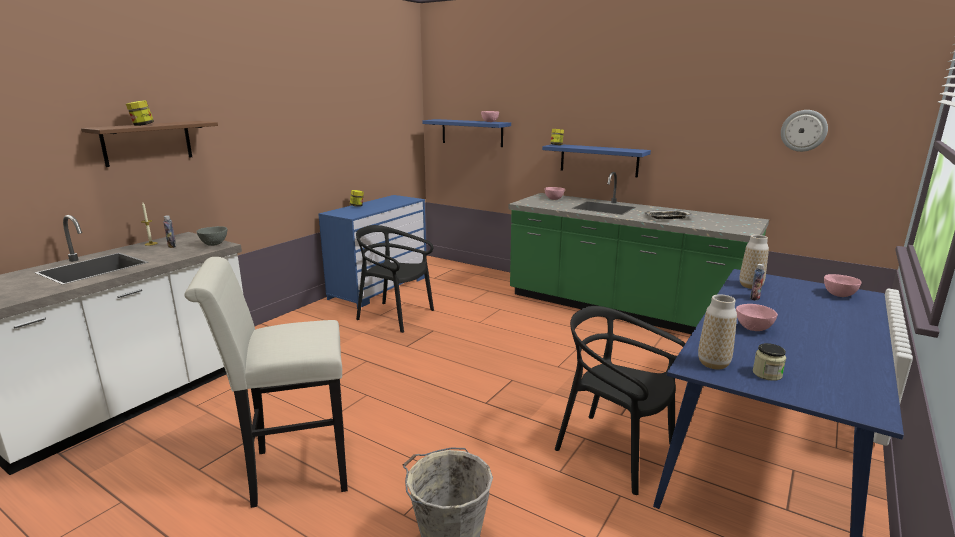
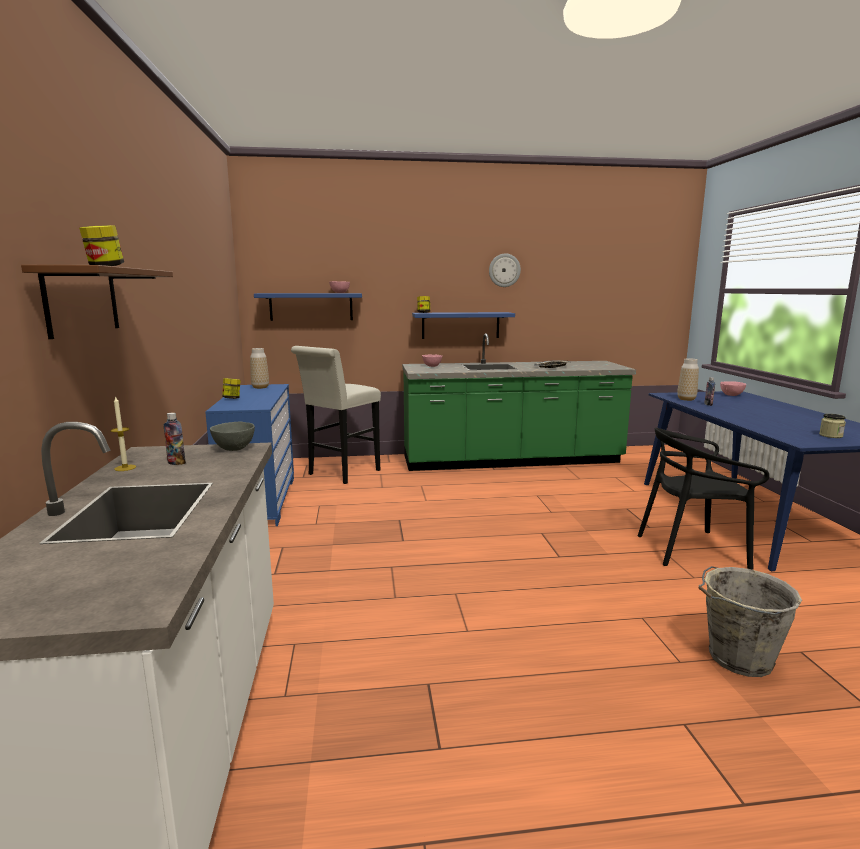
camera: 40 degrees left, 5 degrees down
(291, 471) = (533, 689): white stool -> white stool (340, 473)
(395, 316) = (335, 520): black chair -> none
(713, 364) = (802, 438): vase -> vase (260, 387)
(754, 329) = (758, 418): pink bowl -> none
(803, 130) = (621, 289): wall clock -> wall clock (504, 270)

